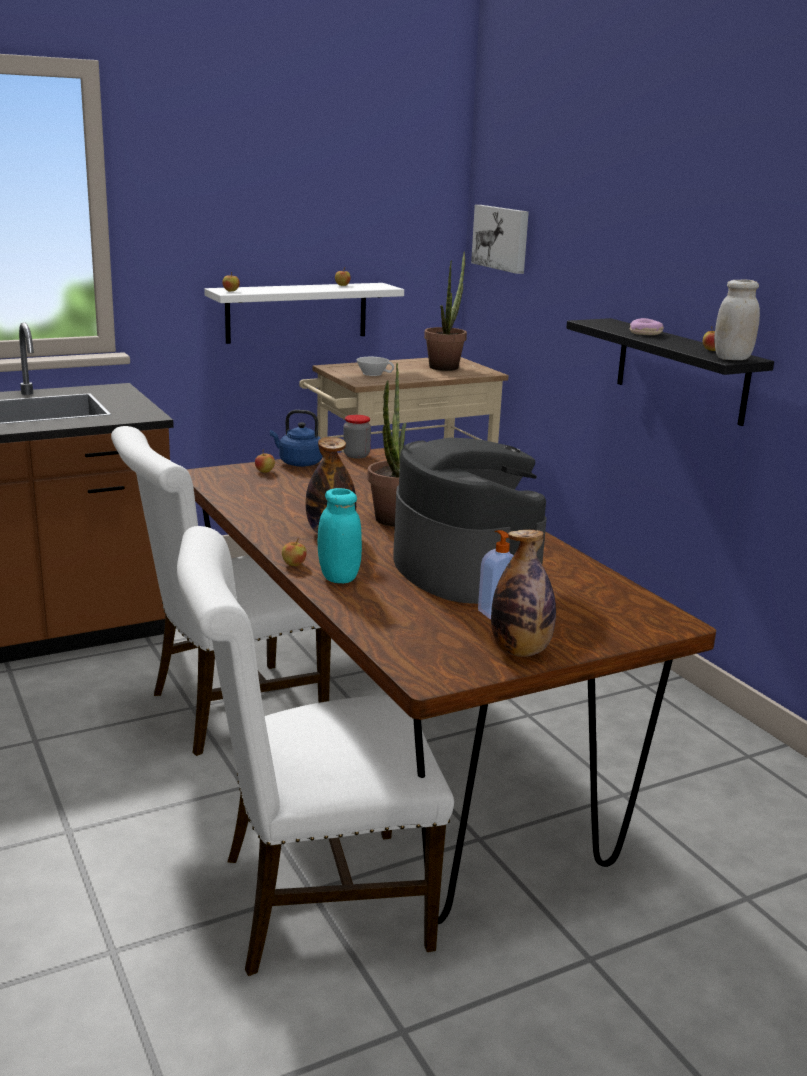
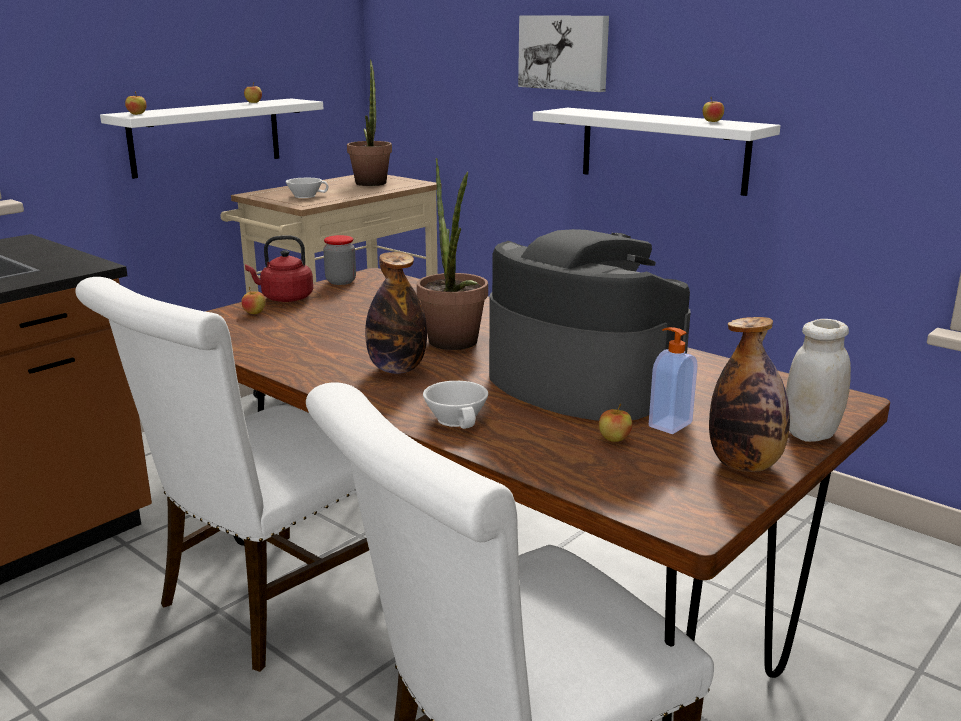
camera: 20 degrees left, 0 degrees up
(294, 564) = (391, 413): apple -> apple (614, 439)
(298, 463) = (284, 298): blue kettle -> red kettle
(339, 577) = (459, 419): turquoise jar -> white cup
(502, 238) = (414, 41): picture -> picture (564, 52)
(645, 333) = (626, 115): donut -> none
(681, 370) = (662, 150): black shelf -> white shelf
(732, 358) = (744, 125): white jar -> white jar (811, 434)

